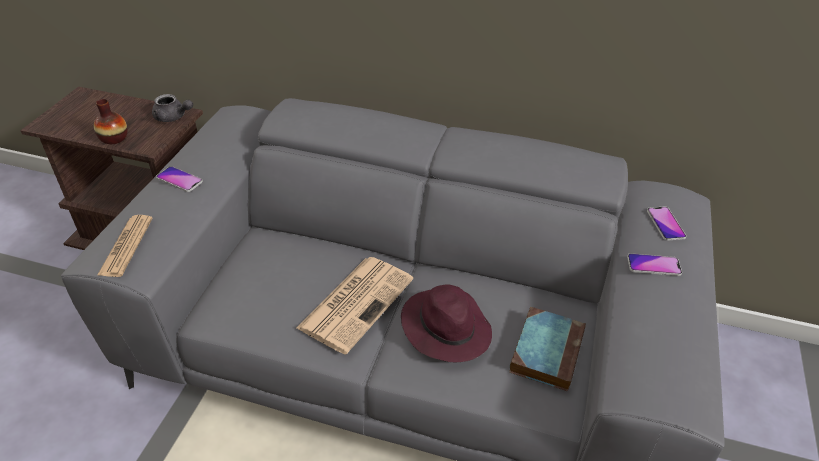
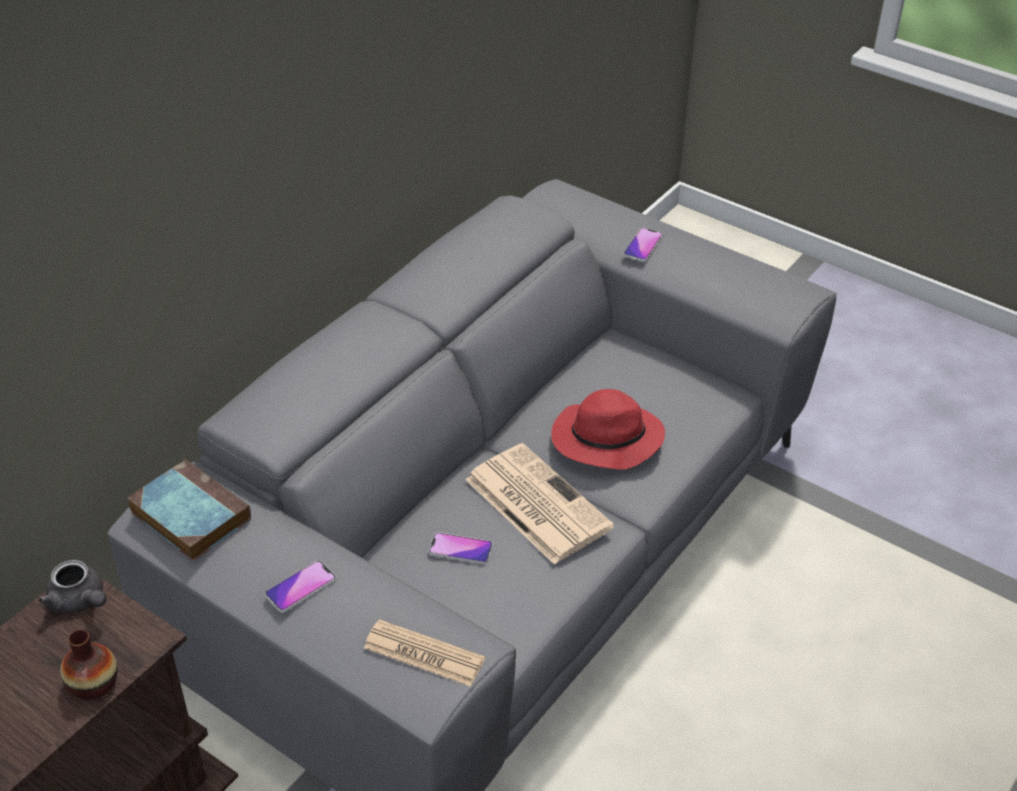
camera: 70 degrees left, 0 degrees up
(173, 117) = (80, 601): grey teapot -> grey teapot turned 90 degrees clockwise
(445, 327) = (605, 440): purple hat -> red hat
(546, 350) = (663, 378): book -> book (188, 515)
(665, 224) = (591, 216): phone -> phone (460, 549)

